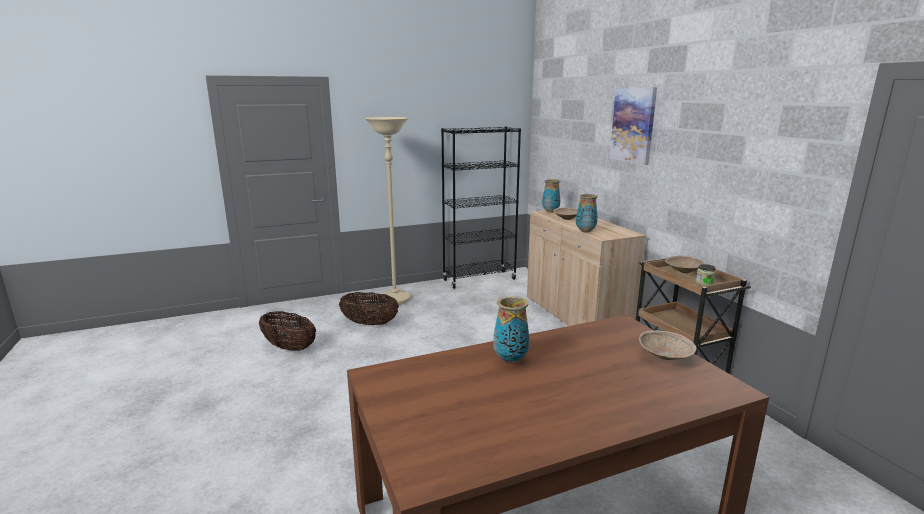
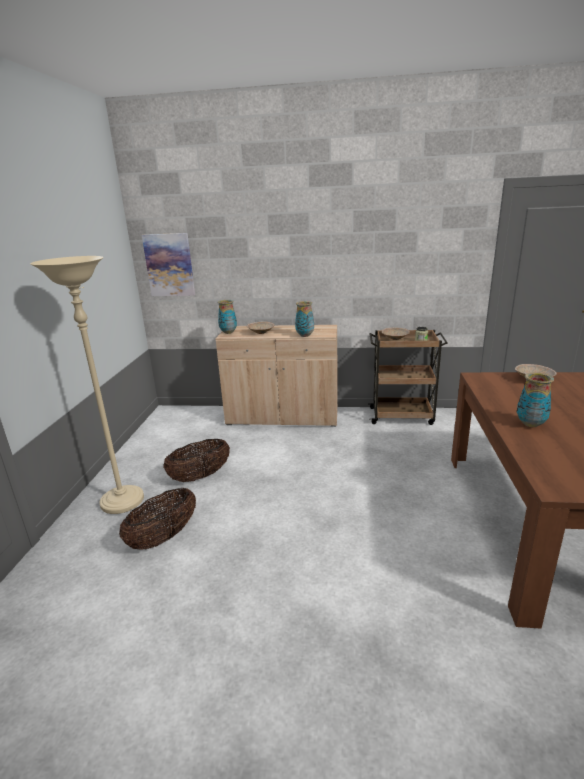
camera: 60 degrees left, 5 degrees up
(289, 347) = (149, 632): basket -> basket (200, 476)
(479, 280) = (151, 435): black bookcase -> none
(633, 125) = (302, 234): picture -> picture (169, 265)

